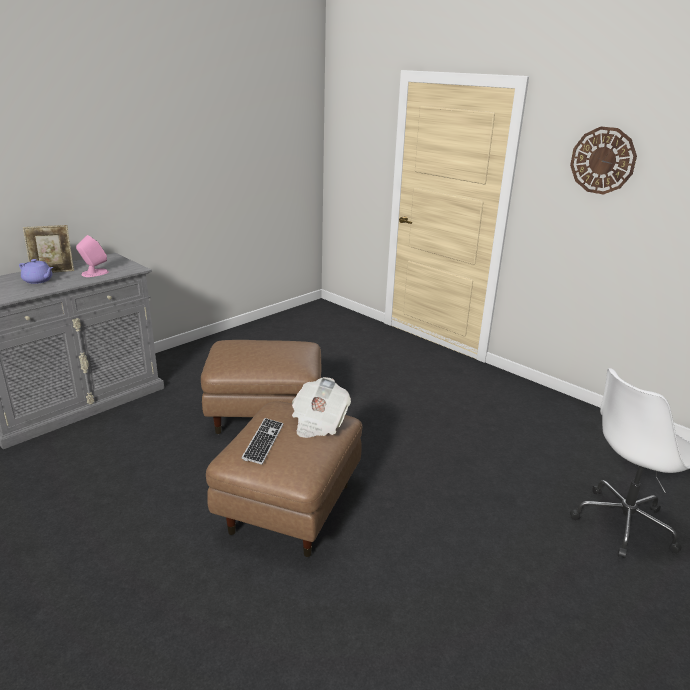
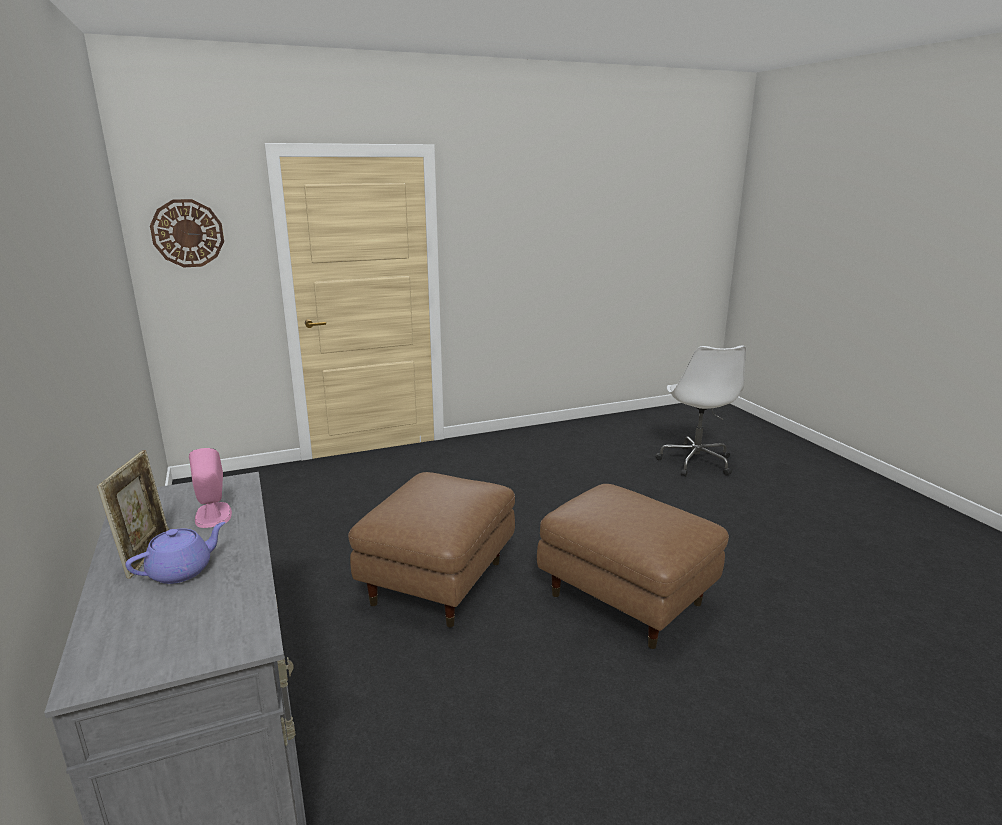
camera: 65 degrees left, 5 degrees down
(263, 442) = (642, 530): keyboard -> none
(318, 422) = (616, 496): newspaper -> none
(602, 160) = (517, 214): wall clock -> wall clock (187, 233)

